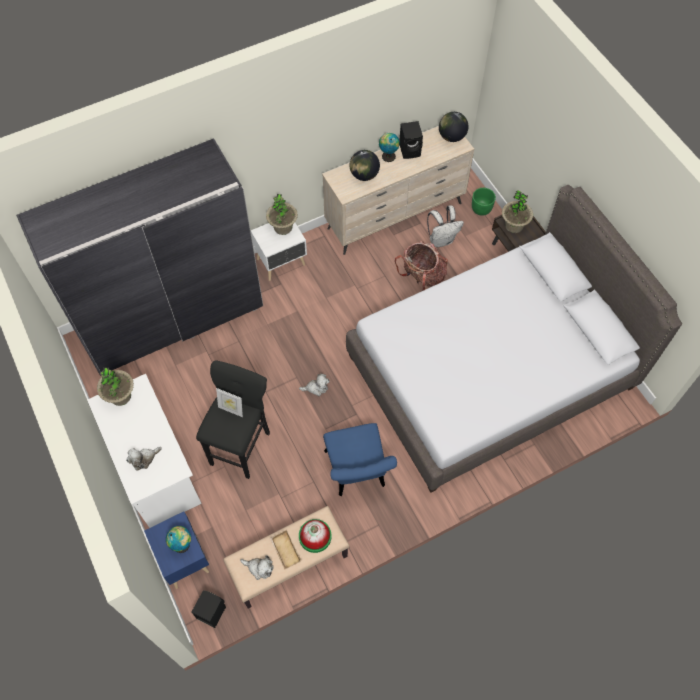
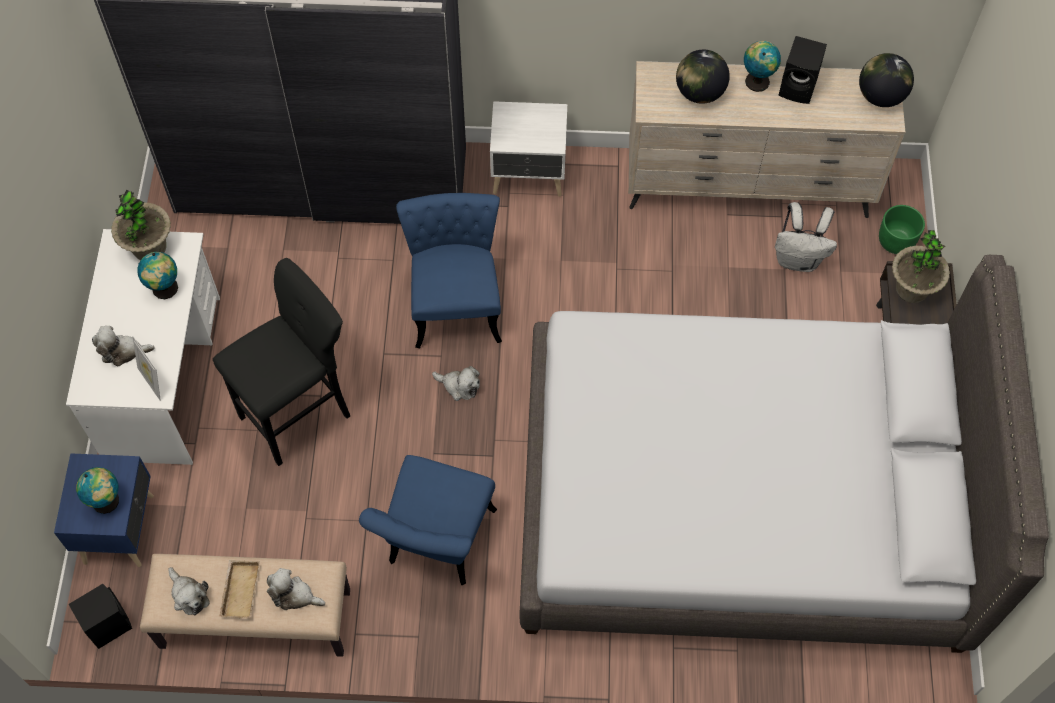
camera: 30 degrees right, 0 degrees up
(145, 414) = (165, 290): none -> globe
(231, 409) = (283, 345): picture frame -> picture frame (153, 381)
(283, 227) = (543, 119): potted plant -> none
(286, 345) = (455, 301): none -> blue chair
(315, 536) = (294, 595): hat -> plush toy
(422, 277) = (728, 302): backpack -> none

